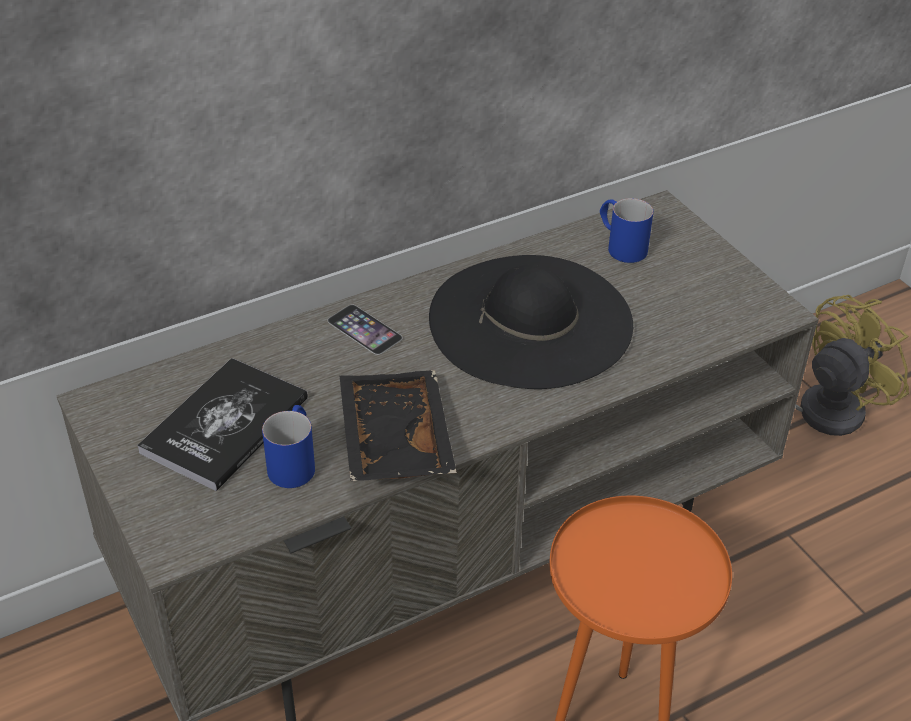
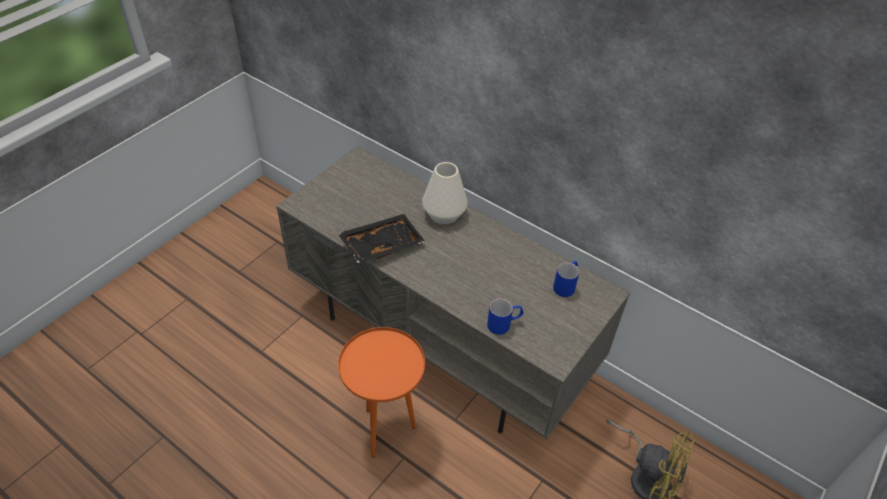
camera: 65 degrees right, 5 degrees up
(225, 425) = (364, 194): book -> none
(294, 461) = (355, 220): blue mug -> blue mug (504, 324)
(364, 329) = (444, 214): phone -> white vase
(530, 320) = (485, 266): black hat -> none

